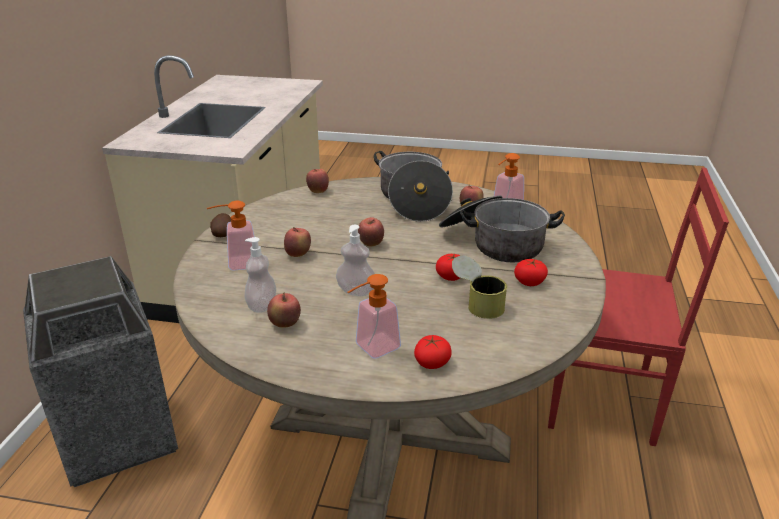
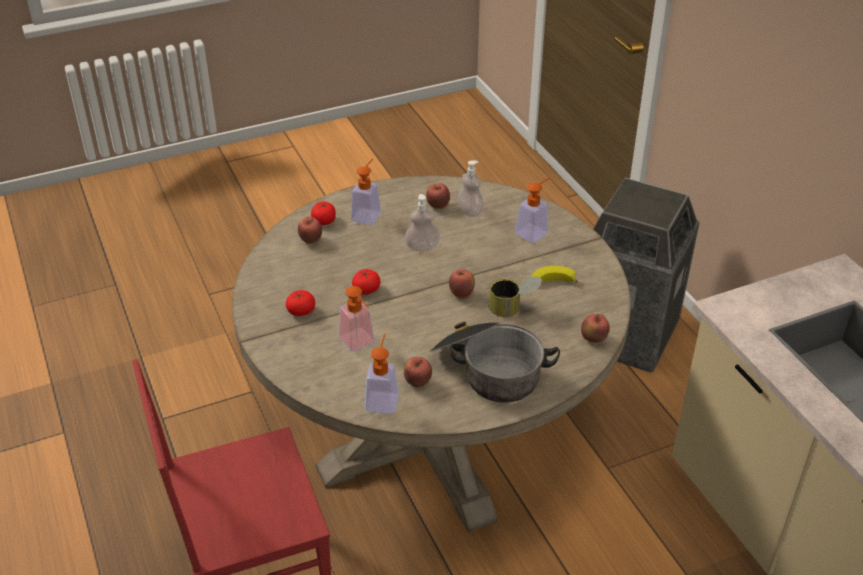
camera: 145 degrees right, 10 degrees up
(223, 234) = (589, 251): potato -> none
(290, 227) = (551, 282): none -> banana
(298, 255) = (504, 258): apple -> apple (310, 240)
(477, 303) = (327, 273): can -> can (513, 308)
(494, 243) = (359, 344): cooking pot -> soap dispenser

